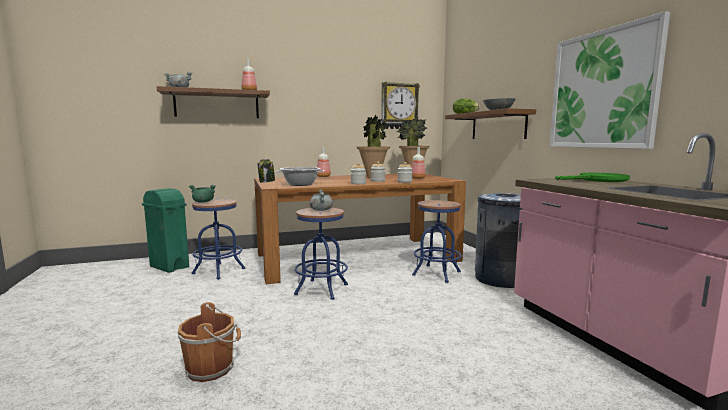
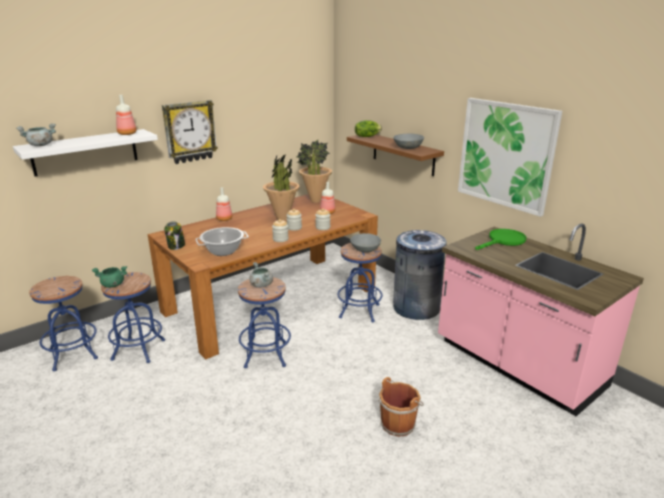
camera: 20 degrees left, 15 degrees up
(169, 267) = (73, 354): green trash can -> blue stool
(212, 368) = (234, 470): brown bucket -> brown bucket (398, 423)
(217, 104) = (85, 152): brown shelf -> white shelf
(399, 106) = (290, 118): wall clock -> wall clock (189, 132)
(443, 203) = (365, 249): none -> grey bowl

